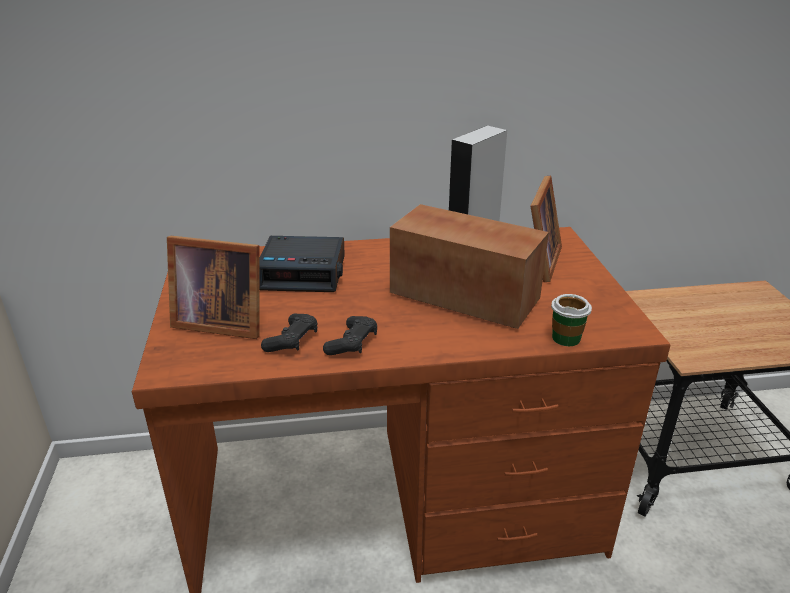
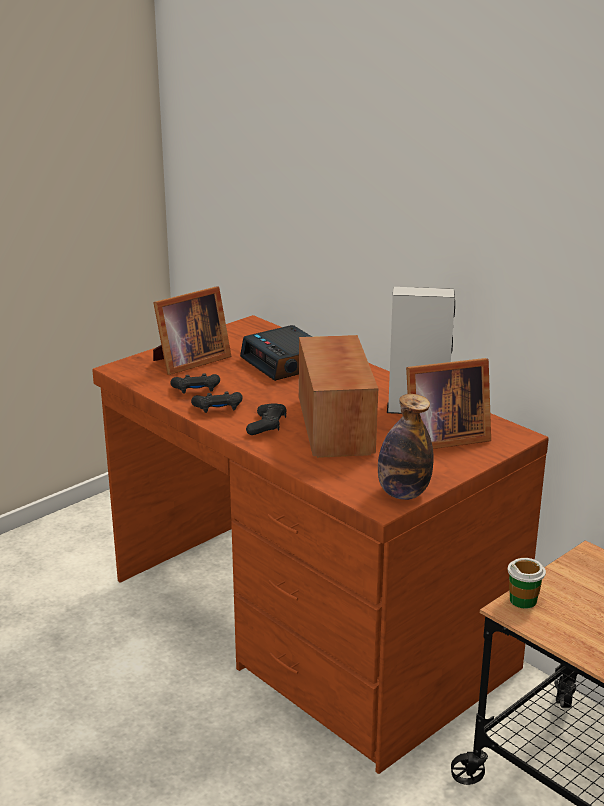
camera: 55 degrees right, 5 degrees down
(219, 321) = (188, 361): picture frame -> picture frame turned 105 degrees counterclockwise
(424, 330) = (267, 426): none -> black game controller
(566, 338) = (330, 479): cup -> cup (523, 600)
(619, 313) = (403, 493): none -> bottle

